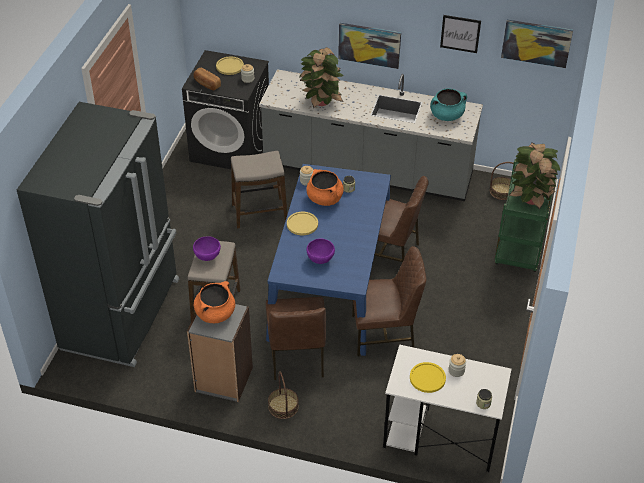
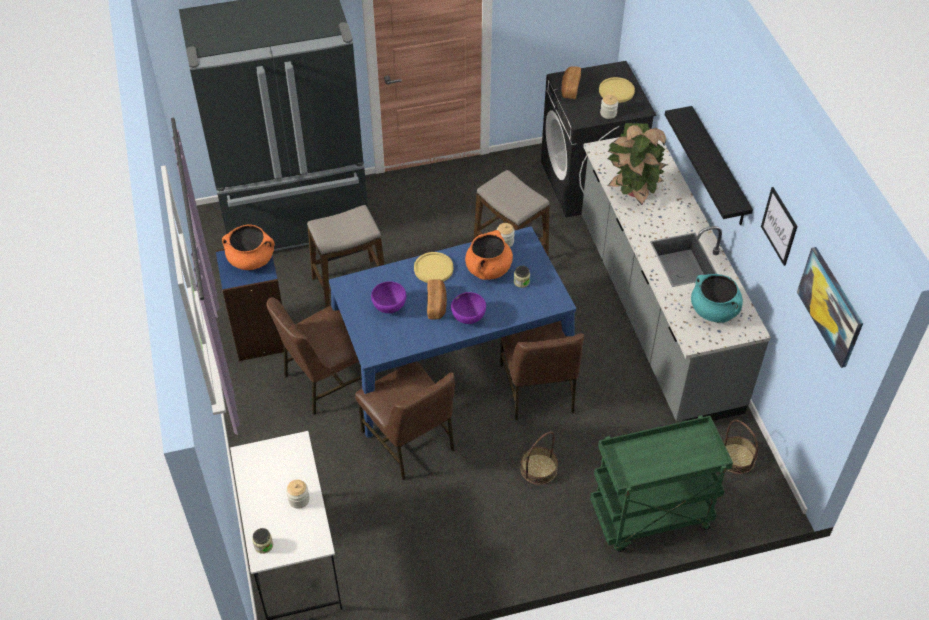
camera: 60 degrees right, 5 degrees up
(207, 257) = (343, 222): purple bowl -> purple bowl (468, 318)
(223, 380) = (260, 336): grey bookcase -> blue bookcase
(283, 406) = (254, 399): basket -> basket (538, 469)
(336, 235) = (437, 304): none -> bread
(369, 45) = (718, 168): picture -> black shelf
(427, 378) = (272, 477): yellow plate -> none
(530, 198) = (648, 463): potted plant -> none

